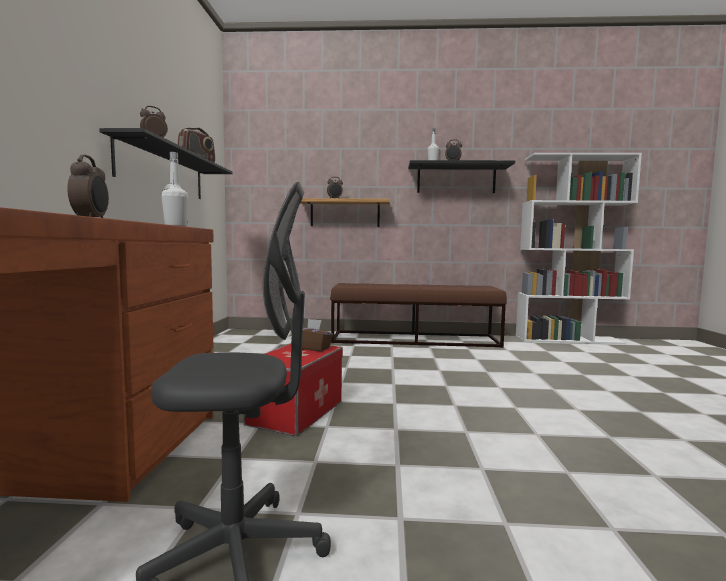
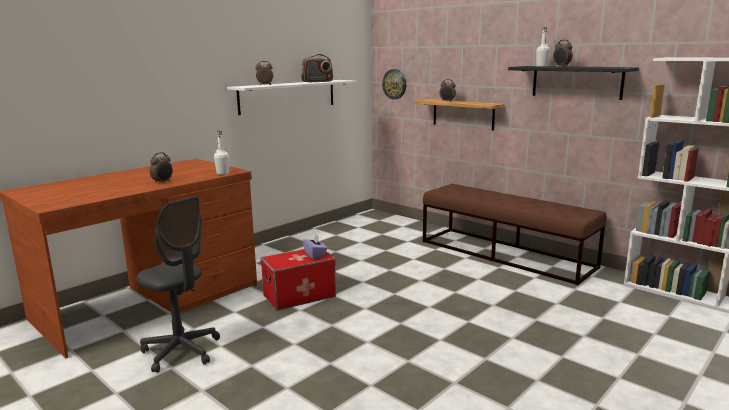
camera: 40 degrees right, 10 degrees up
(163, 172) = (288, 96): black shelf -> white shelf
(258, 187) = (394, 84): none -> wall clock
(312, 348) = (315, 255): brown tissue box -> purple tissue box

